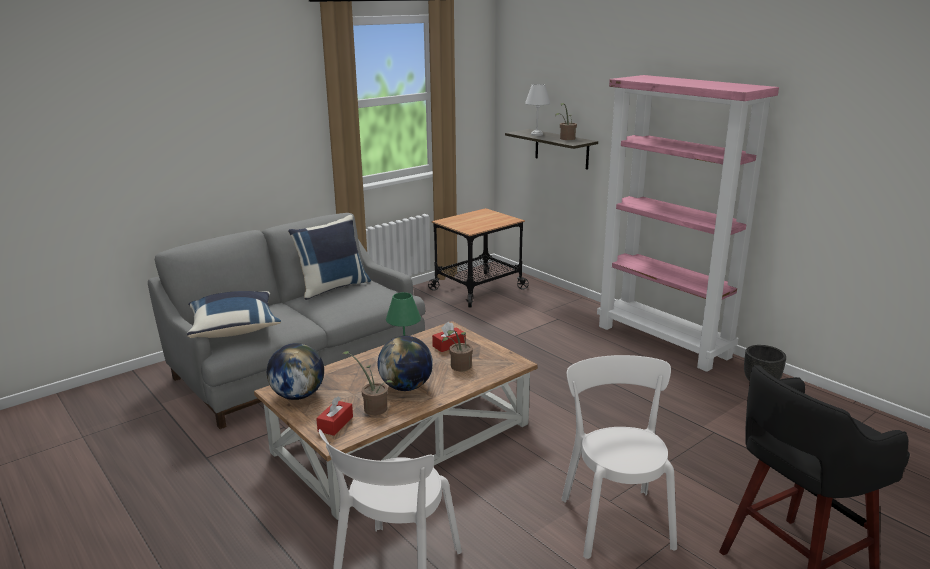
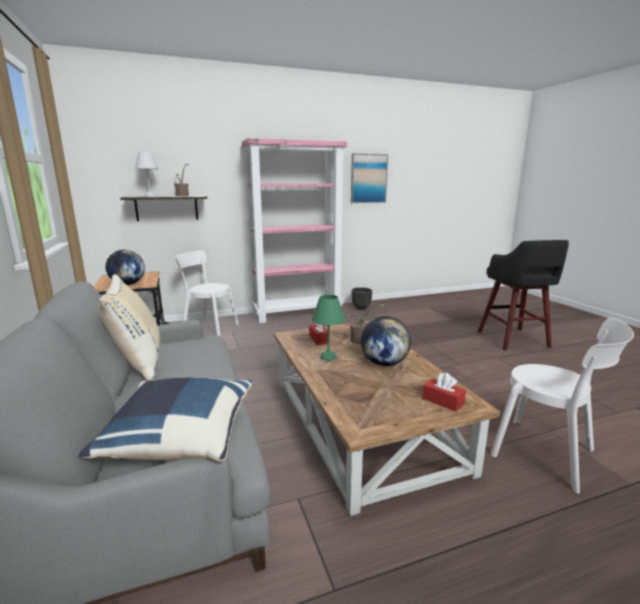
camera: 70 degrees left, 5 degrees down
(298, 395) = (377, 416): globe -> globe (127, 284)
(332, 287) = (137, 363): blue pillow -> beige pillow
(373, 407) = (415, 381): potted plant -> none
(615, 518) = (477, 366): white chair -> white chair (208, 329)
(847, 156) = (368, 178): none -> picture

